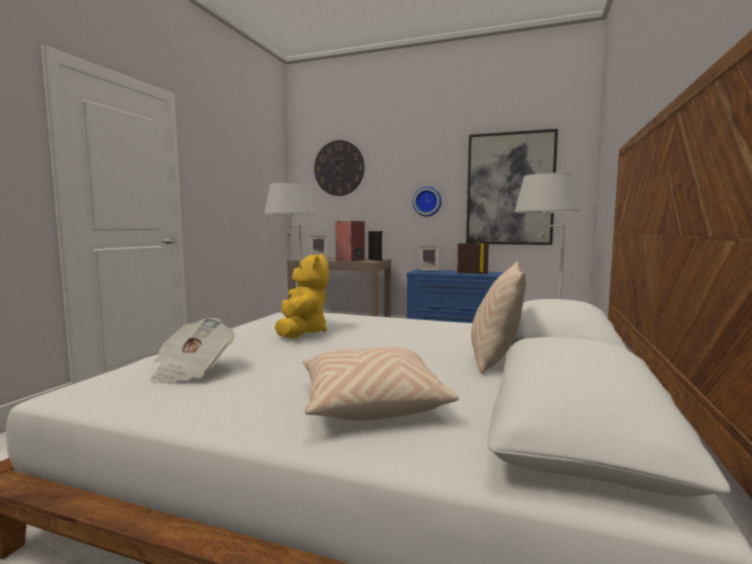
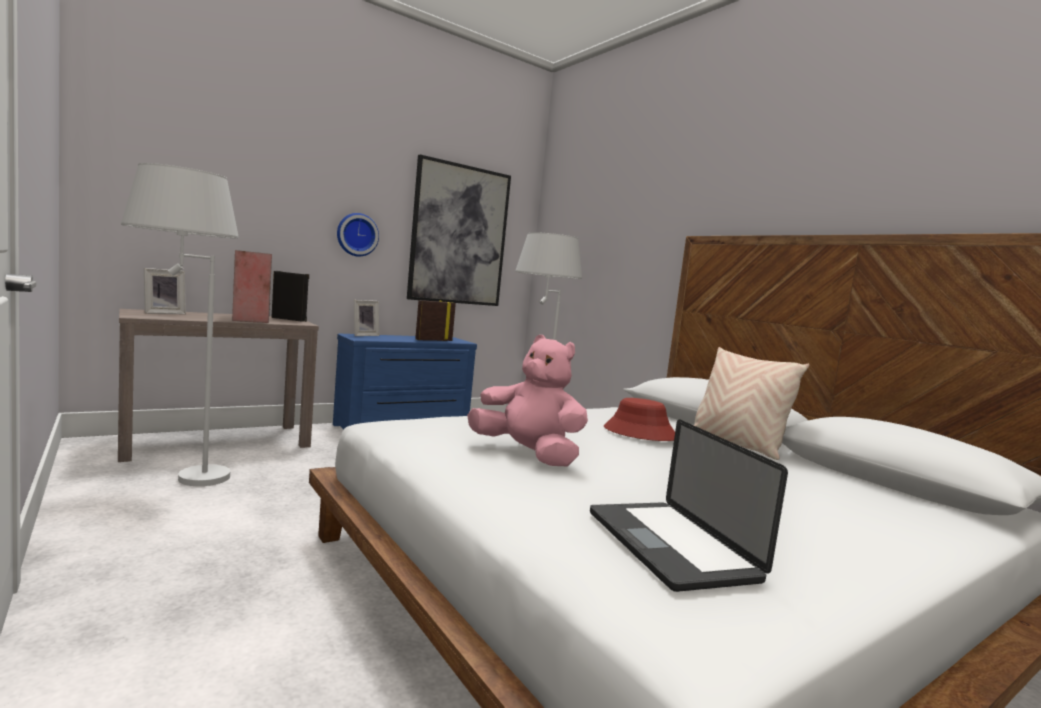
camera: 55 degrees left, 0 degrees up
(192, 371) = (669, 545): newspaper -> laptop
(301, 332) = (527, 455): yellow plush toy -> pink plush toy
(339, 168) = (198, 148): wall clock -> none
(370, 403) = (842, 510): beige pillow -> none
(426, 337) = (639, 433): none -> red hat

